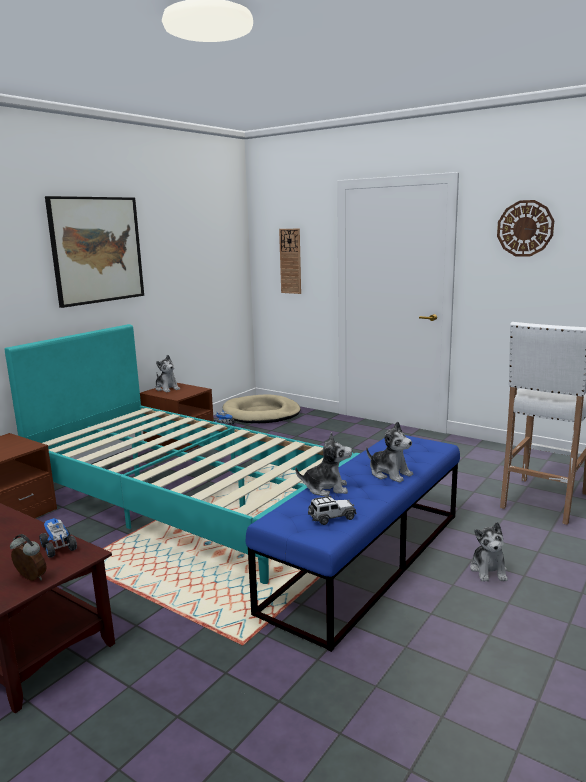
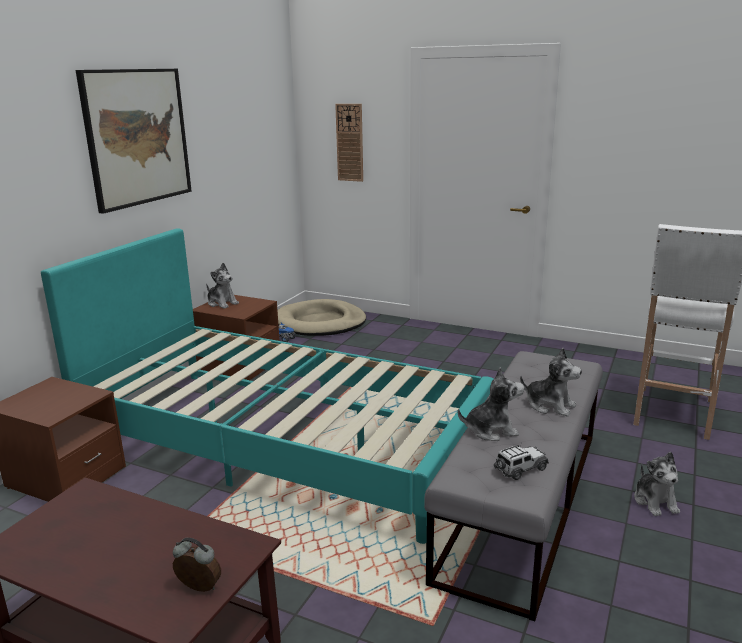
camera: 10 degrees left, 5 degrees up
(58, 548) = (209, 540): toy truck -> none
(367, 559) = (522, 500): blue bench -> grey bench
(525, 228) = (636, 110): wall clock -> none

